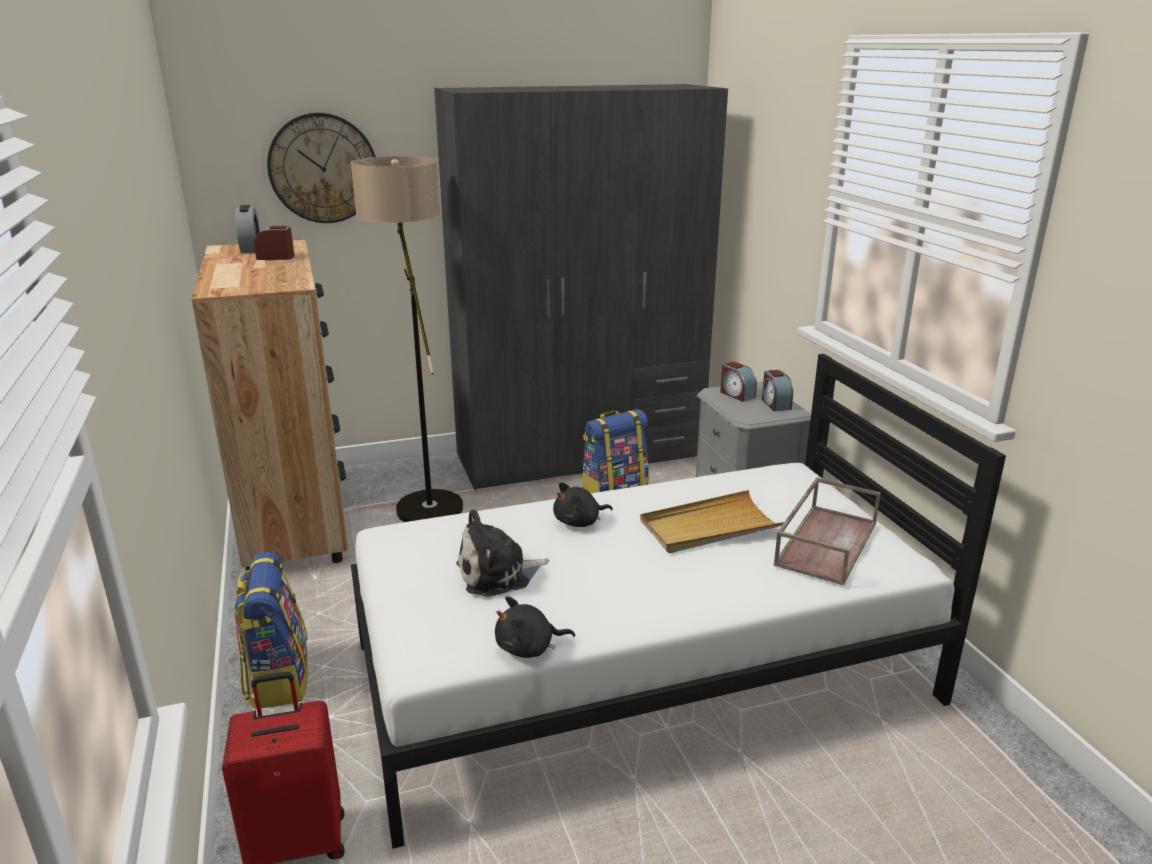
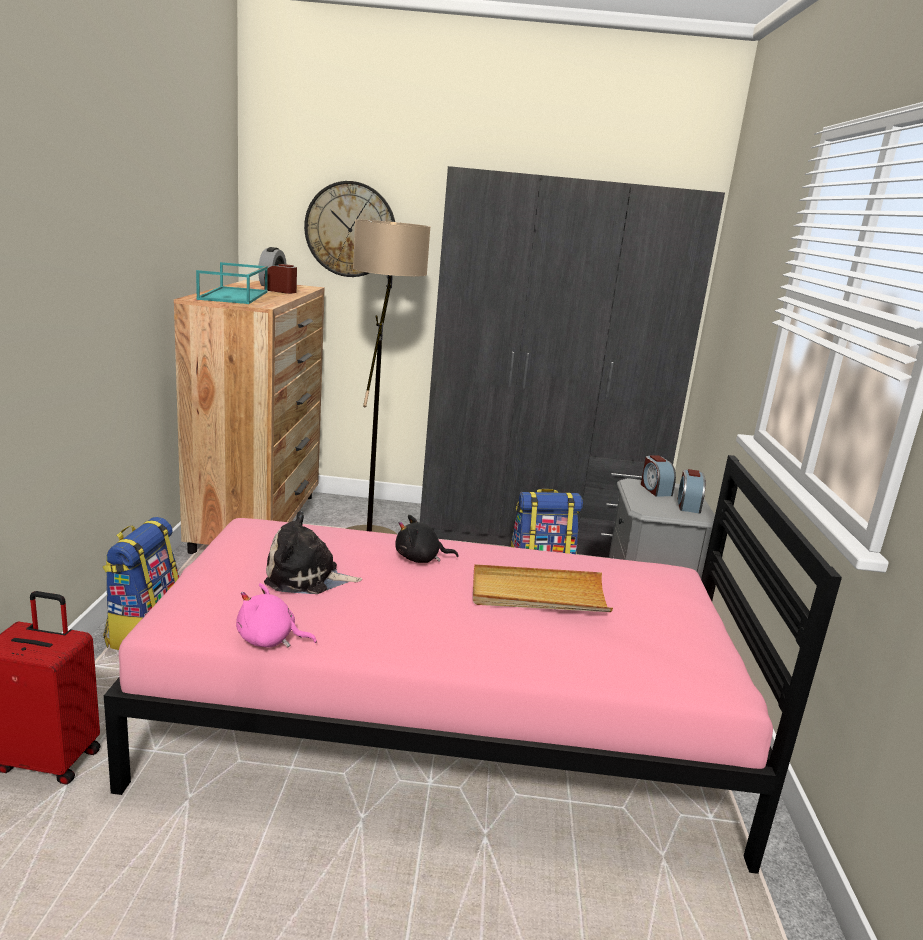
camera: 20 degrees right, 5 degrees down
(244, 277) = (235, 296): none -> turquoise tray
(529, 648) = (270, 640): black plush toy -> pink plush toy
(641, 673) = (445, 728): white bed -> pink bed
(825, 542) = (646, 640): brown tray -> none

